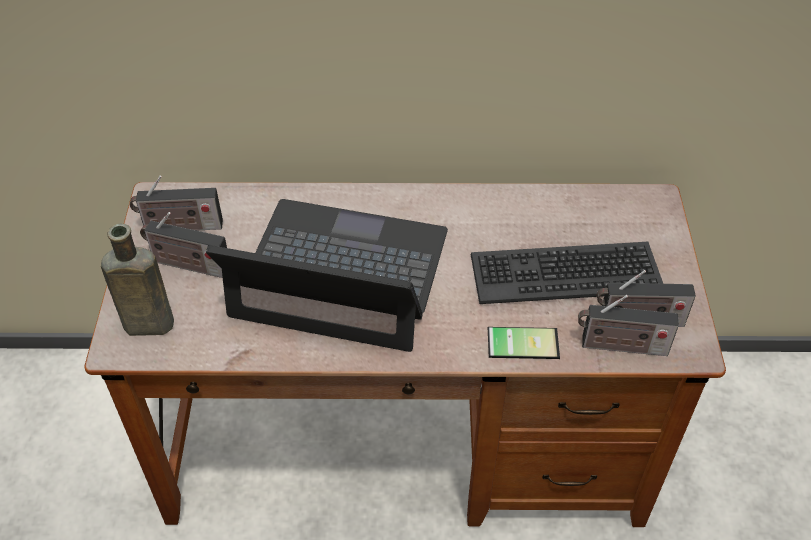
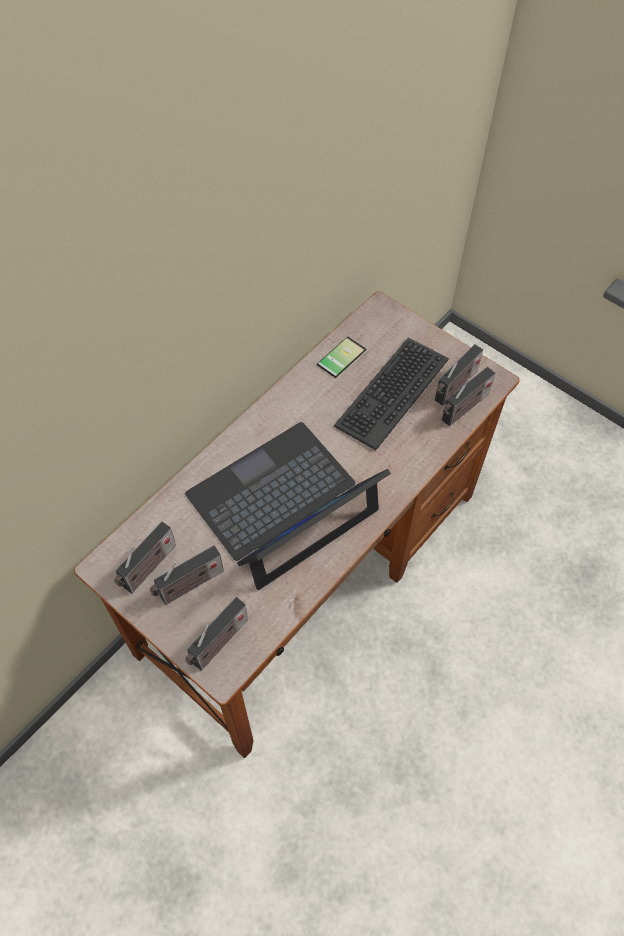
camera: 50 degrees left, 10 degrees up
(145, 325) = (218, 644): brown bottle -> radio
(522, 340) = (419, 449): phone -> phone (339, 356)

